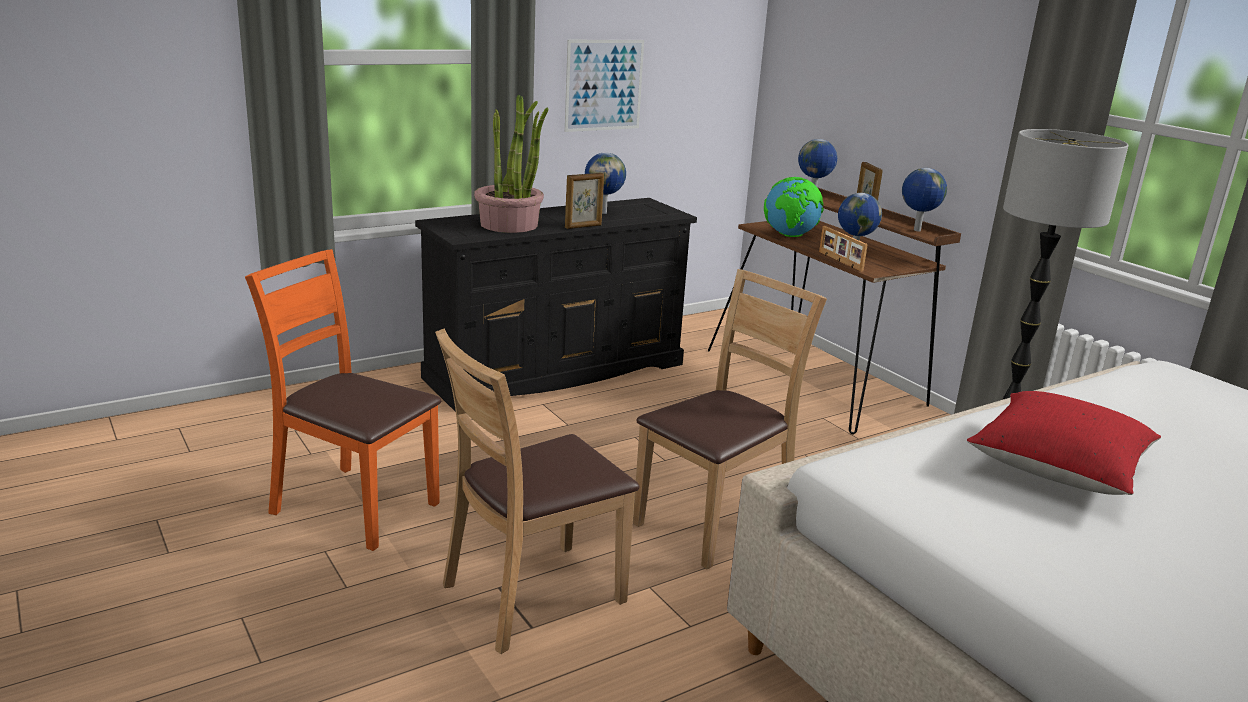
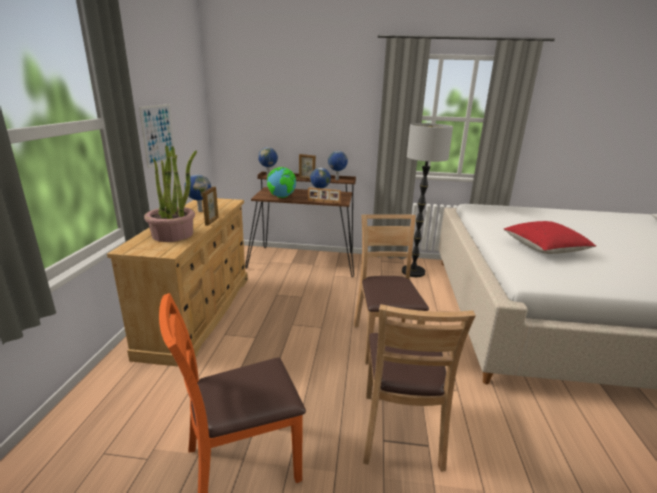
camera: 50 degrees left, 0 degrees up
(557, 370) = (199, 313): black dresser -> beige dresser

